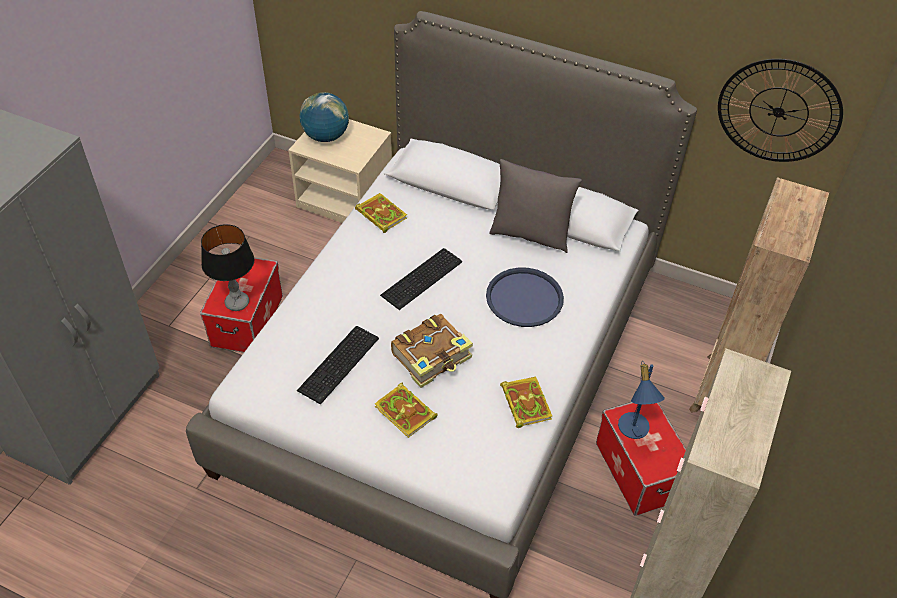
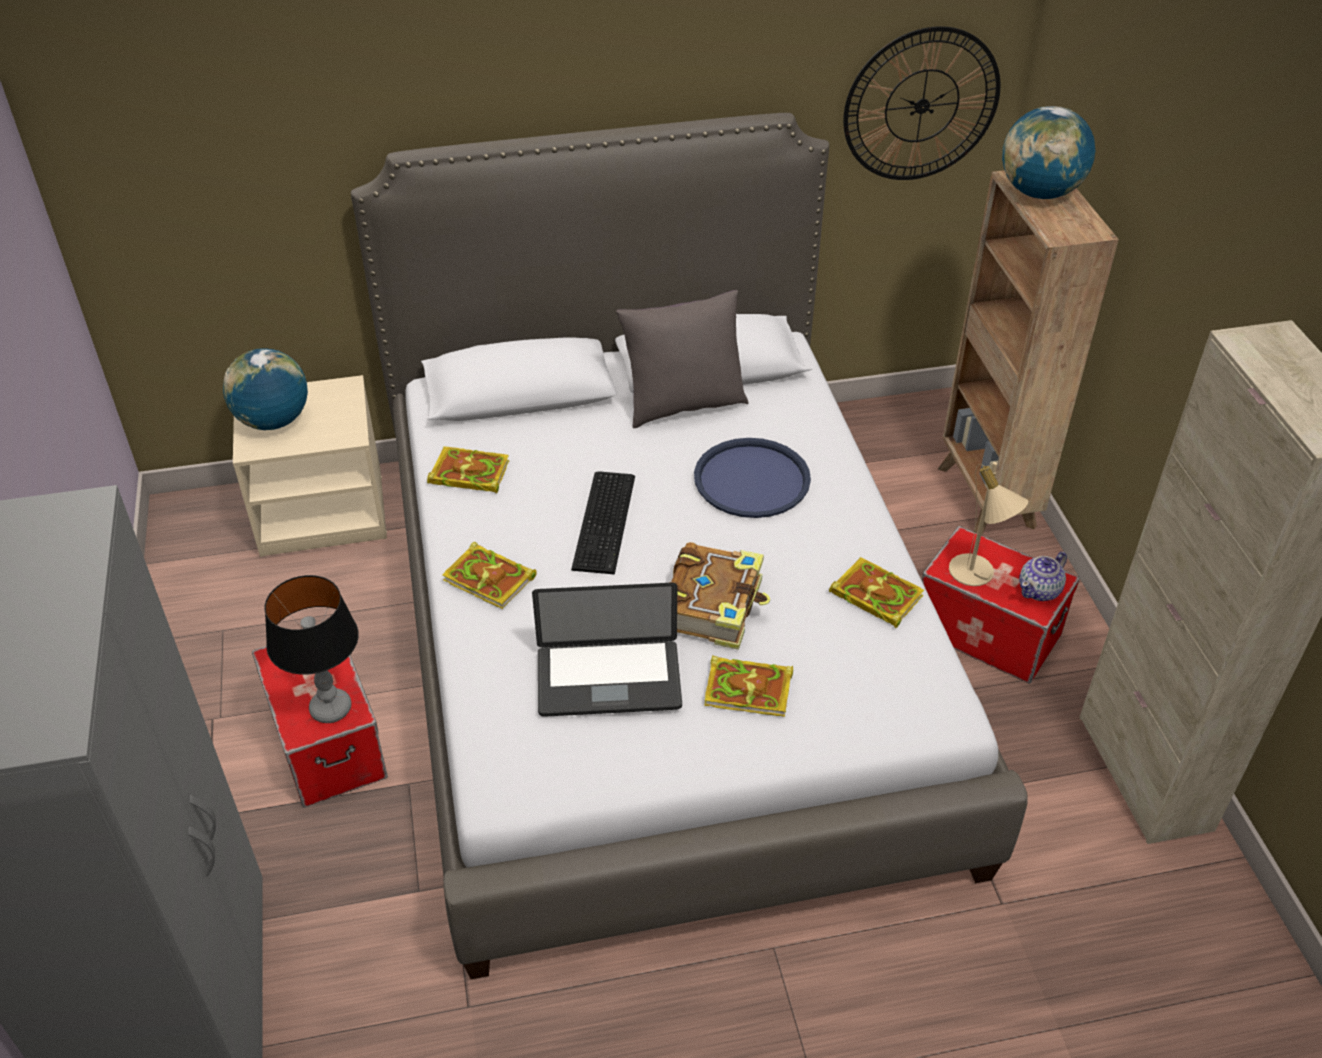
camera: 35 degrees left, 5 degrees down
(338, 278) = (491, 579): none -> book
(341, 364) = (608, 680): keyboard -> laptop
(633, 431) = (977, 576): blue table lamp -> beige table lamp
(664, 462) = (1040, 590): none -> teapot
(791, 206) = (1039, 193): none -> globe

